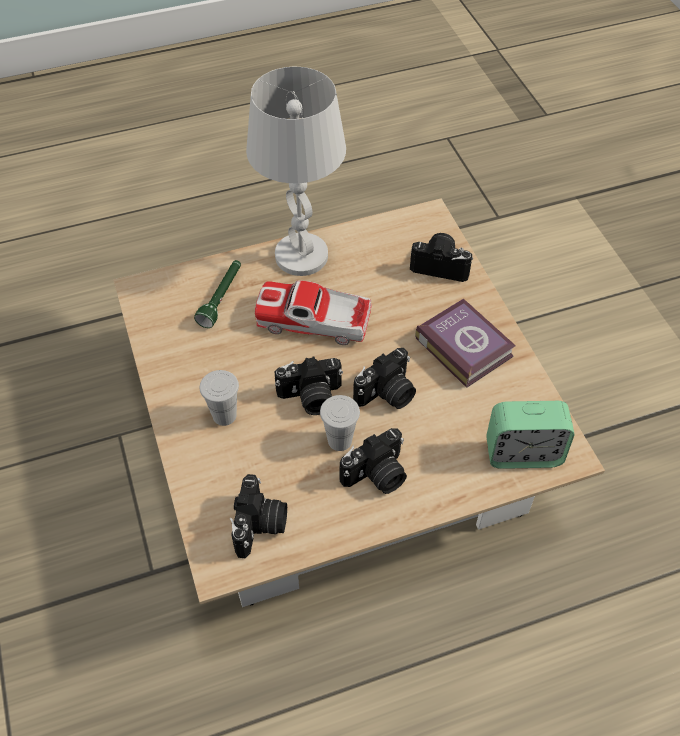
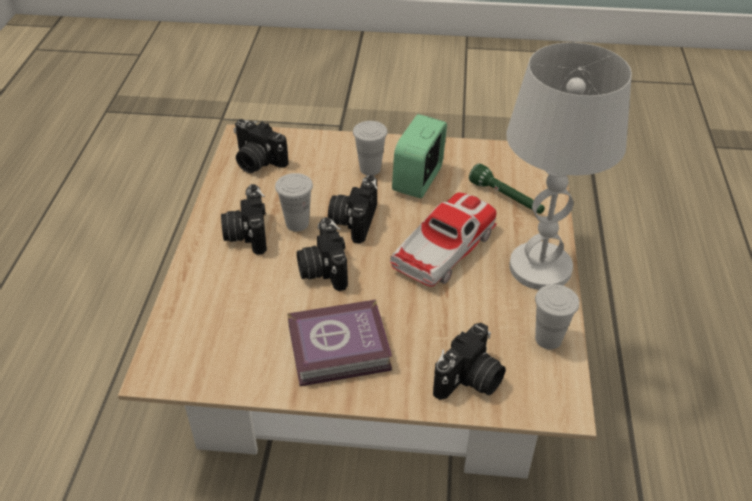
camera: 115 degrees right, 10 degrees down
(375, 235) = (548, 339): none -> white cup
(523, 453) = (187, 338): alarm clock -> alarm clock (418, 180)

